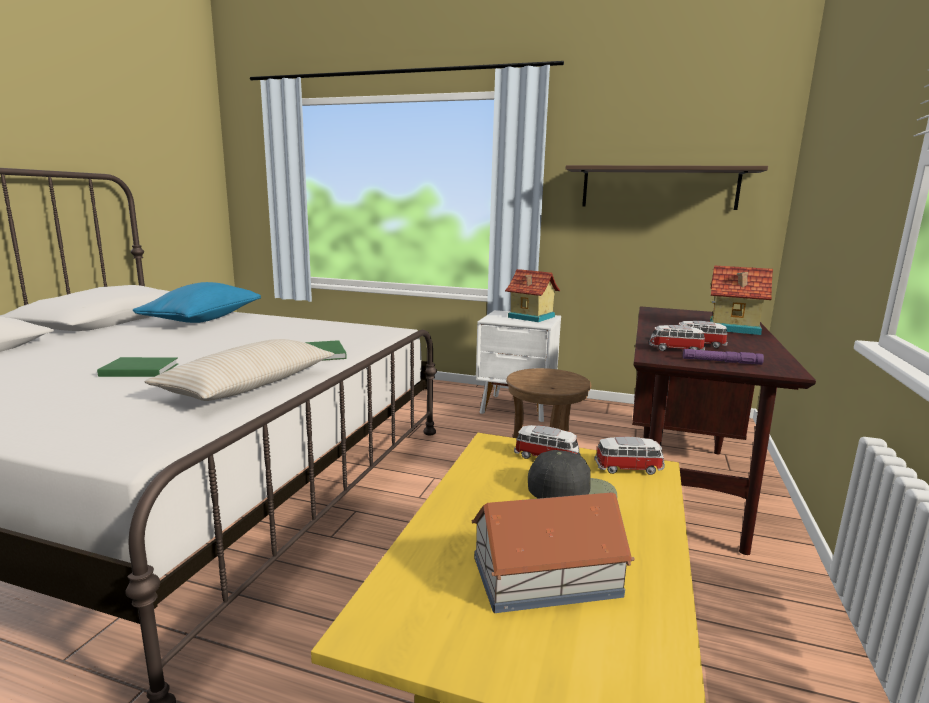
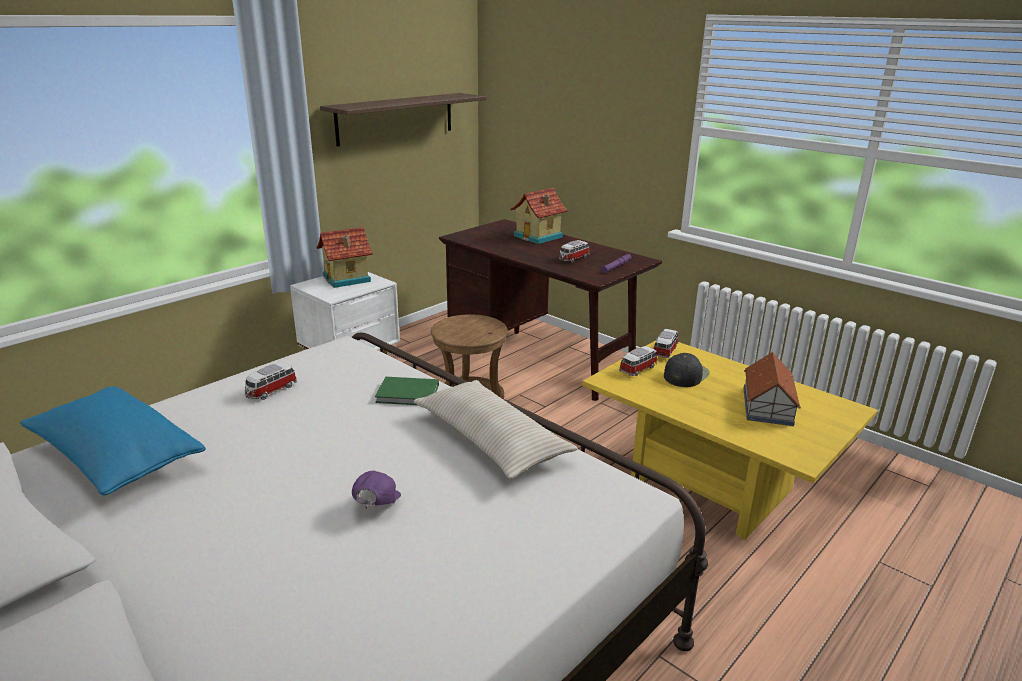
camera: 65 degrees left, 10 degrees up
(138, 370) = (375, 506): green book -> purple cap
(675, 350) = (581, 268): toy car -> toy car (271, 391)

